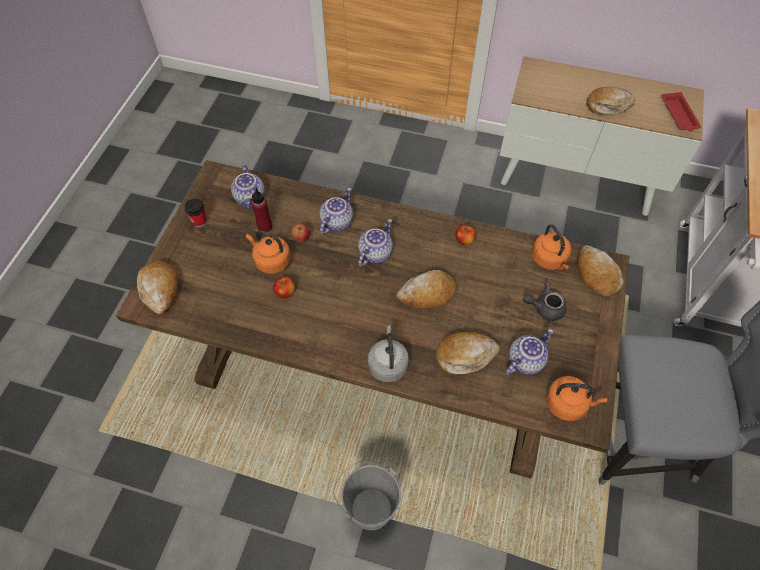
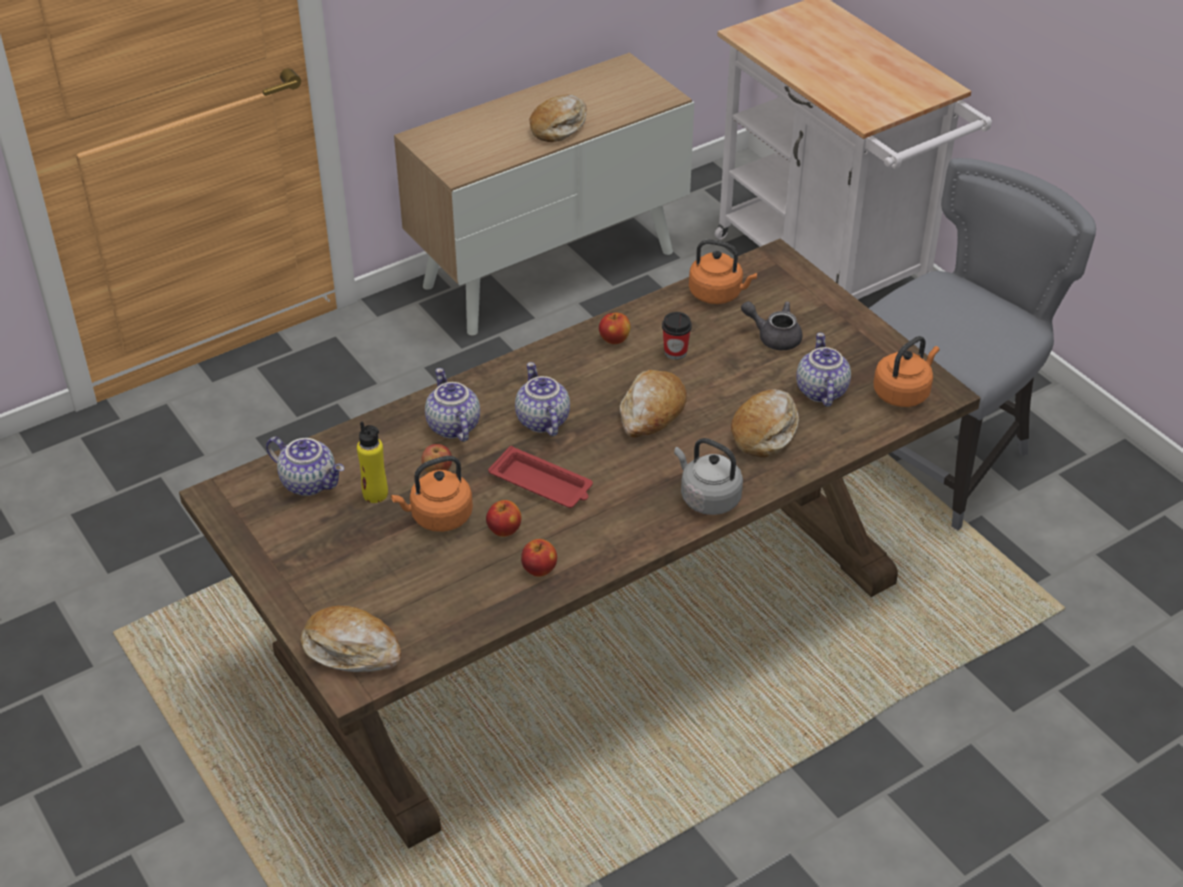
camera: 50 degrees left, 15 degrees down
(199, 221) = (284, 552): cup -> cup (675, 352)
(265, 226) = (375, 494): red bottle -> yellow bottle
(271, 326) = (539, 569): none -> apple
(368, 505) = (784, 761): grey bucket -> none
(544, 308) = (774, 336): grey teapot -> grey teapot turned 75 degrees clockwise
(596, 274) = (776, 274): bread -> none
(679, 115) = (640, 90): red tray -> red tray (542, 484)

